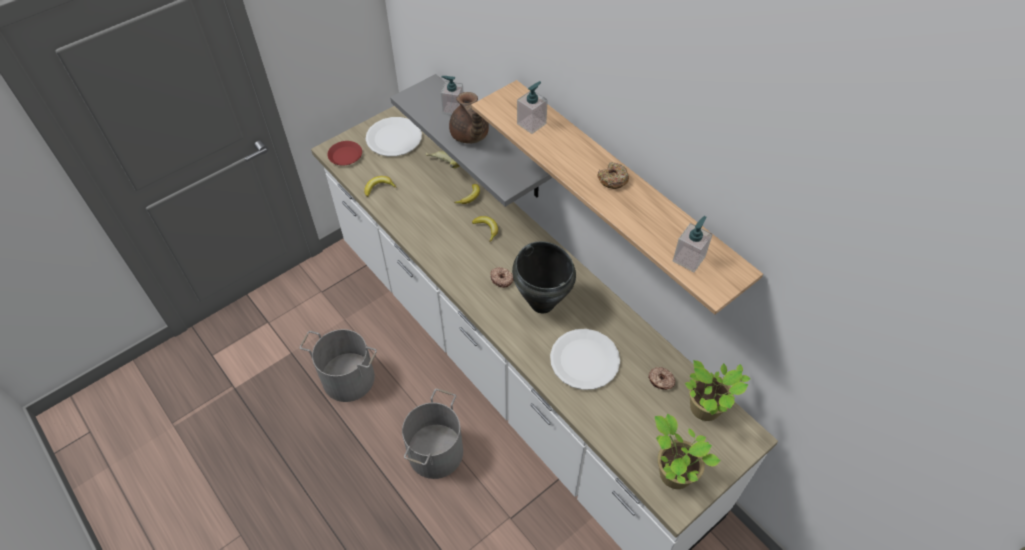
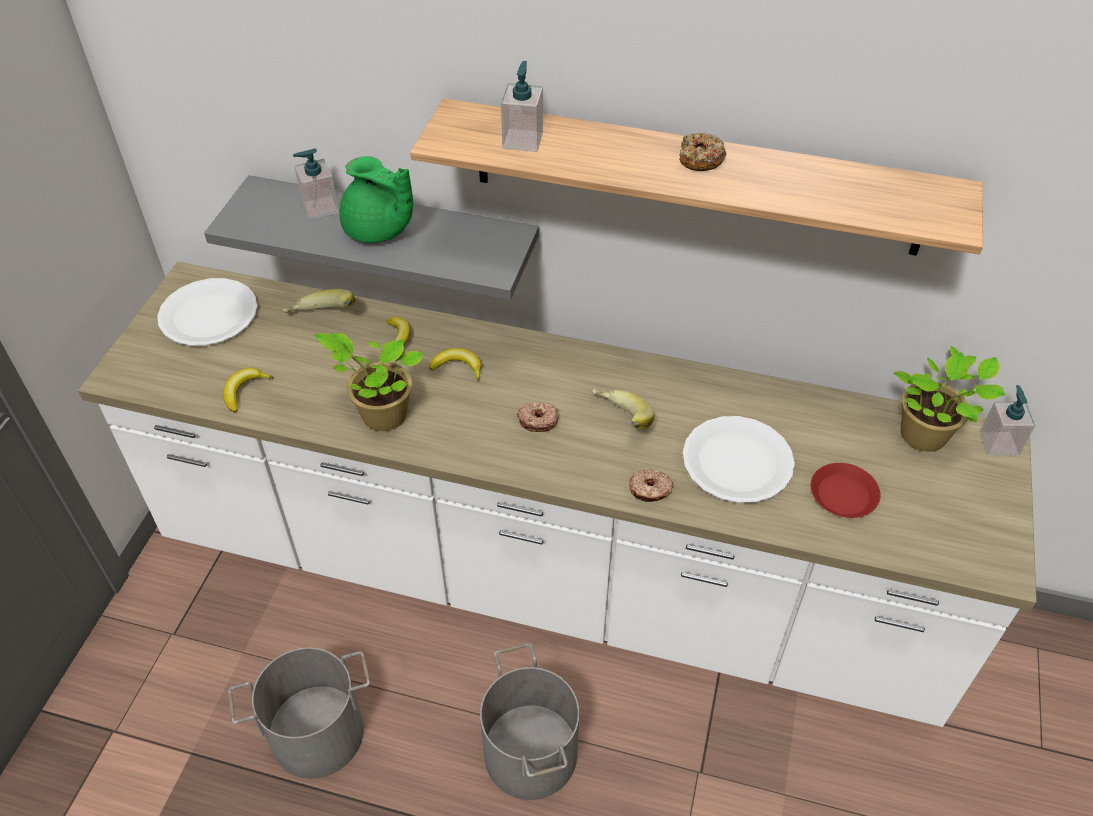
camera: 35 degrees left, 5 degrees down
(345, 156) = (148, 373): red plate -> red plate (843, 494)
(469, 136) = (378, 231): brown teapot -> green teapot
(542, 303) = (619, 421): black cooking pot -> banana
(661, 381) = (847, 433): donut -> donut (650, 490)
(673, 472) = (962, 532): potted plant -> potted plant (380, 415)
(689, 259) = (889, 205): soap dispenser -> soap dispenser (999, 443)

